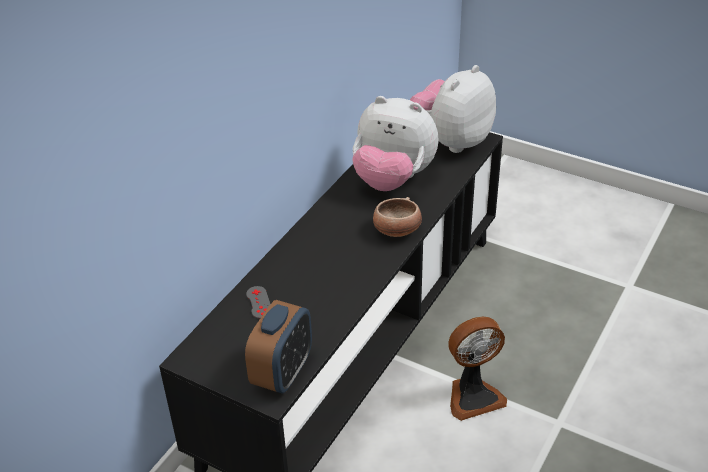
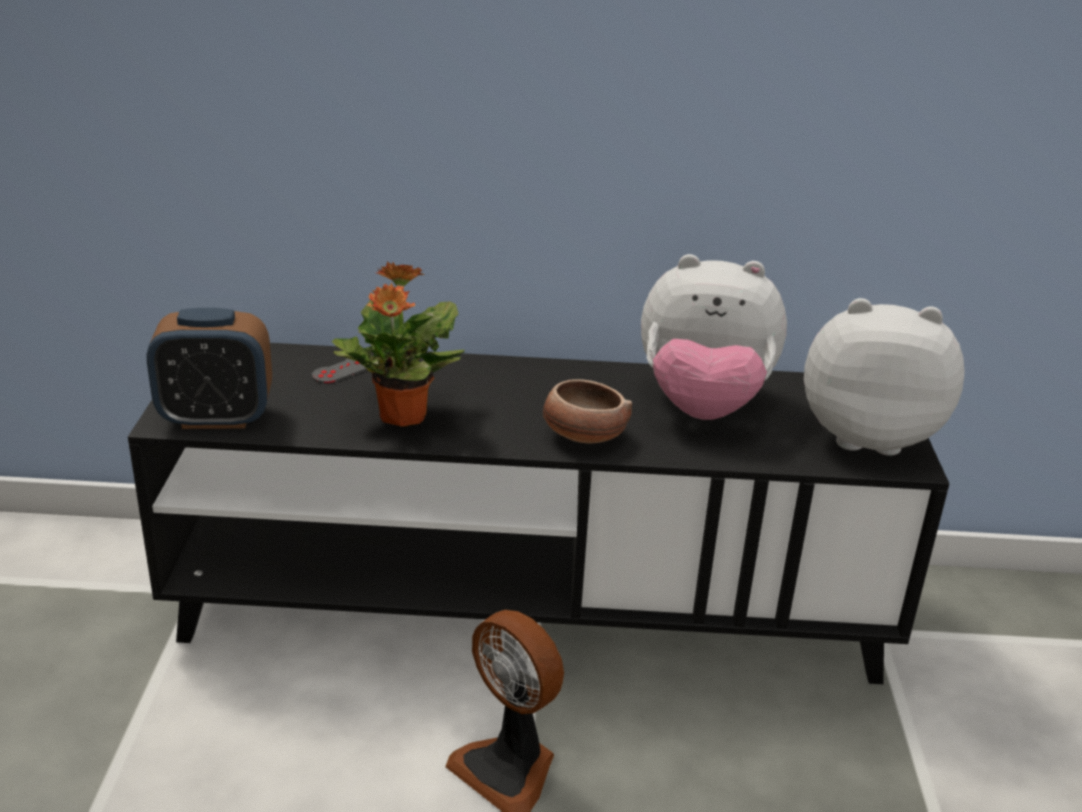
camera: 60 degrees right, 10 degrees down
(333, 292) = (402, 417): none -> potted plant
(393, 180) = (703, 406): plush toy -> plush toy turned 75 degrees counterclockwise

